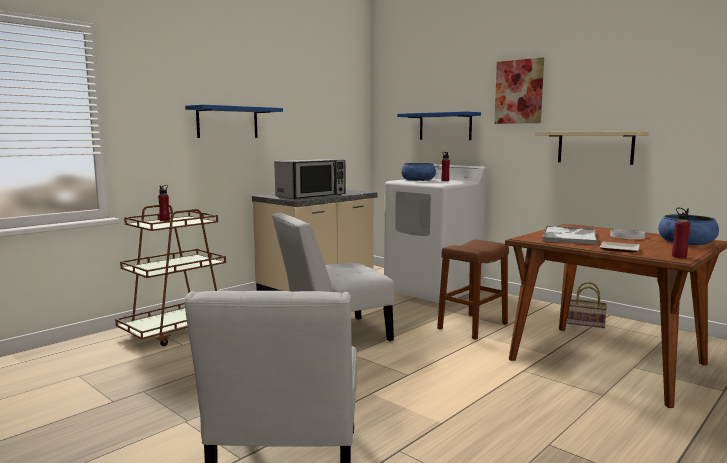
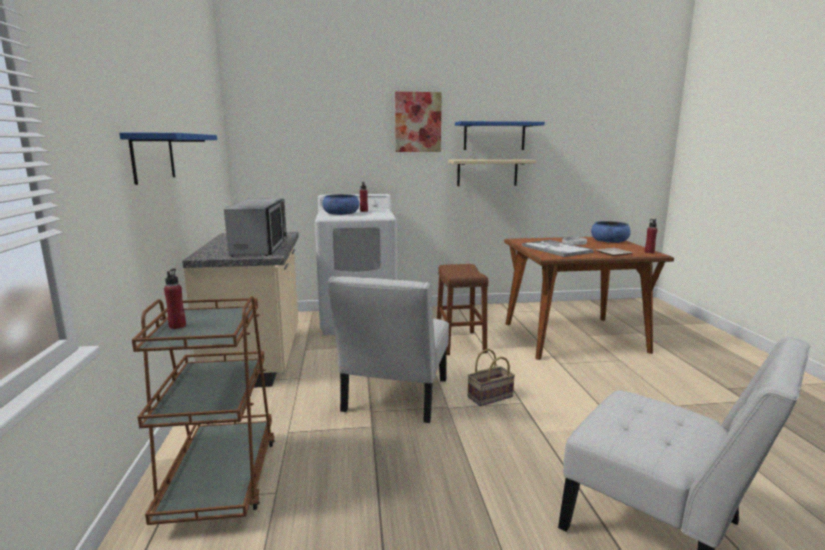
camera: 50 degrees left, 5 degrees up
(445, 126) = (336, 154): blue shelf -> blue shelf (494, 136)
(584, 323) = (506, 314): basket -> basket (490, 397)

